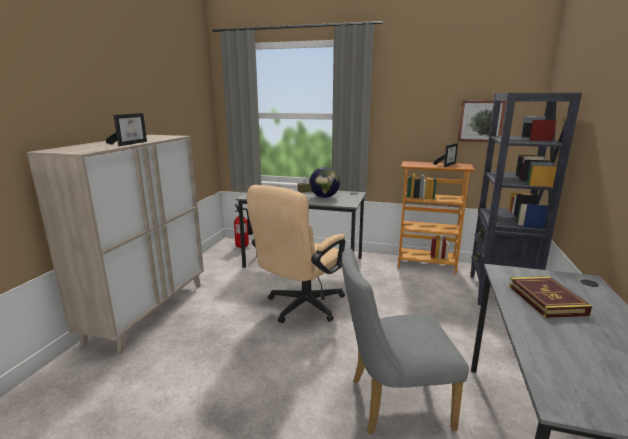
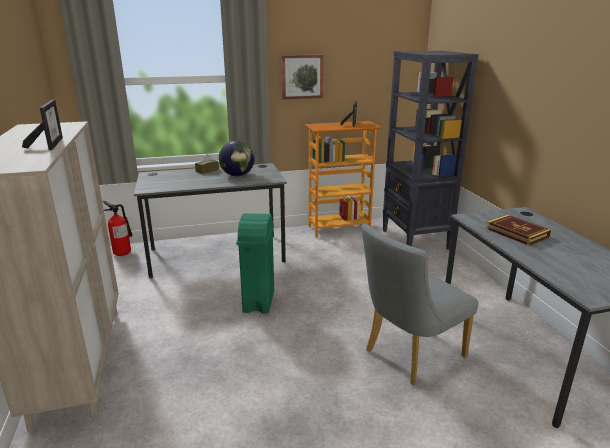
camera: 30 degrees left, 5 degrees up
(300, 307) = (258, 302): beige office chair -> green trash can
(480, 121) = (374, 77): picture -> picture (302, 76)

